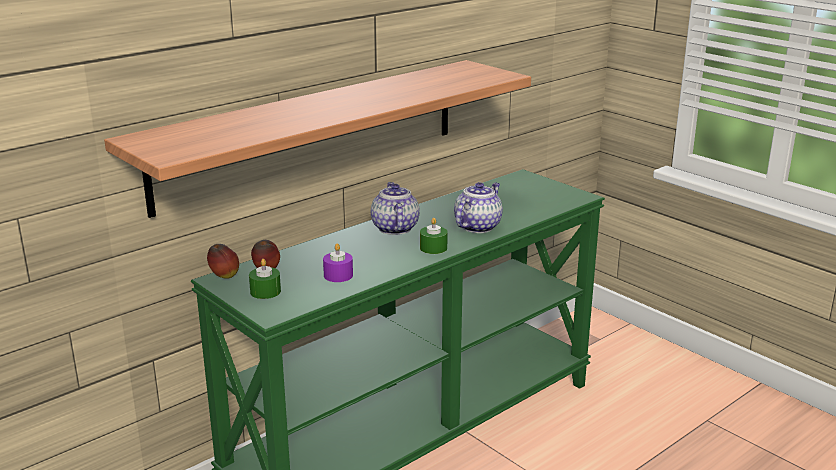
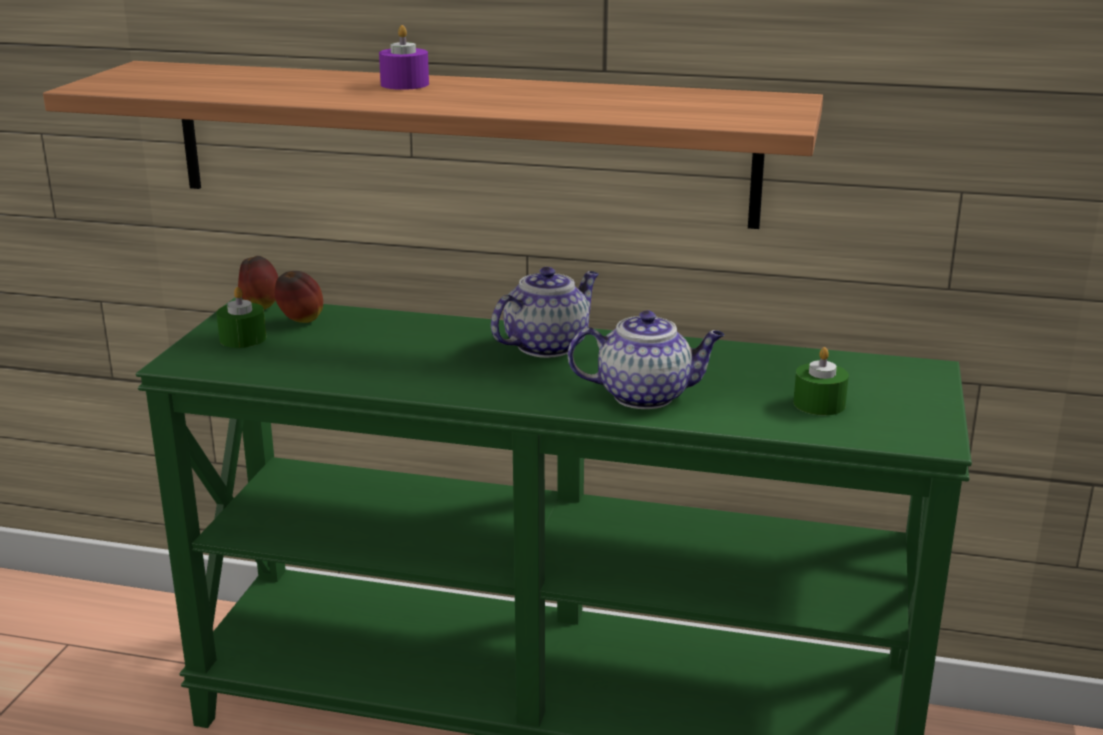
camera: 55 degrees right, 0 degrees up
(338, 275) = (340, 361): purple candle -> purple candle (405, 84)
(433, 248) = (514, 389): green candle -> green candle (819, 404)

